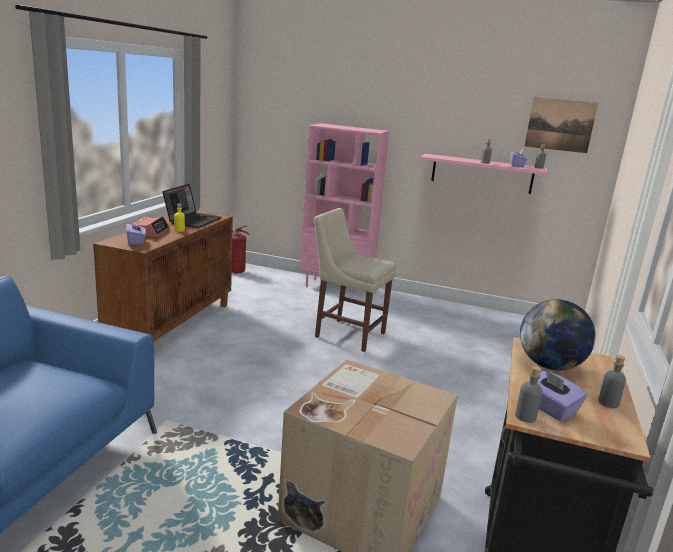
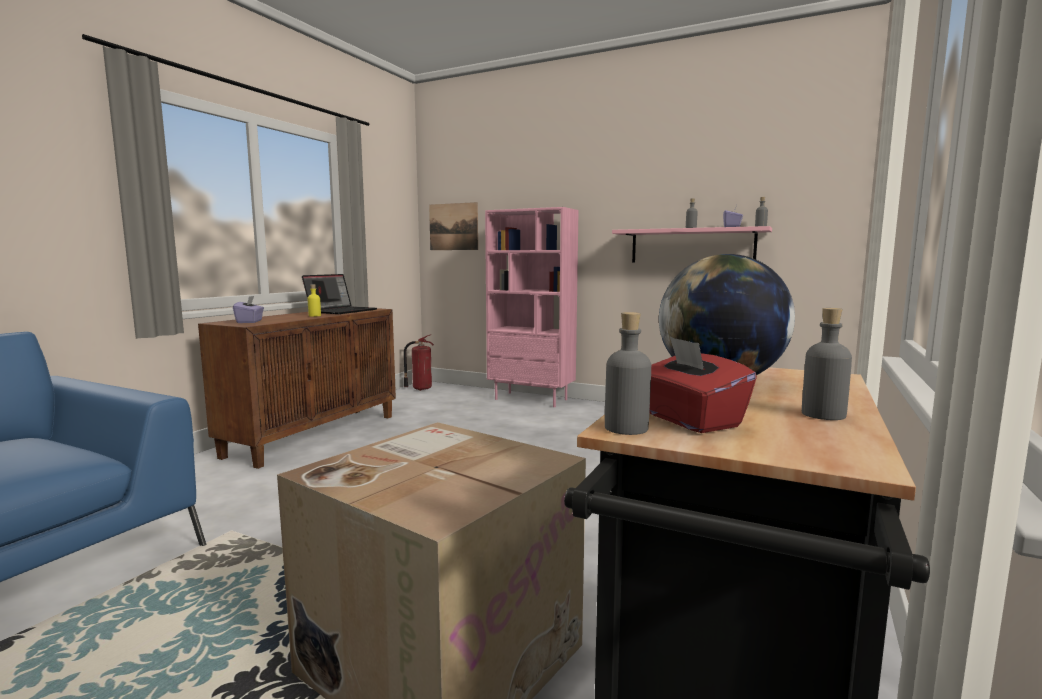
camera: 10 degrees right, 10 degrees down
(150, 232) = (279, 317): alarm clock -> none
(347, 334) = (524, 441): beige chair -> none
(549, 409) = (688, 420): purple tissue box -> red tissue box
(560, 125) = (782, 173): picture -> picture (453, 226)

